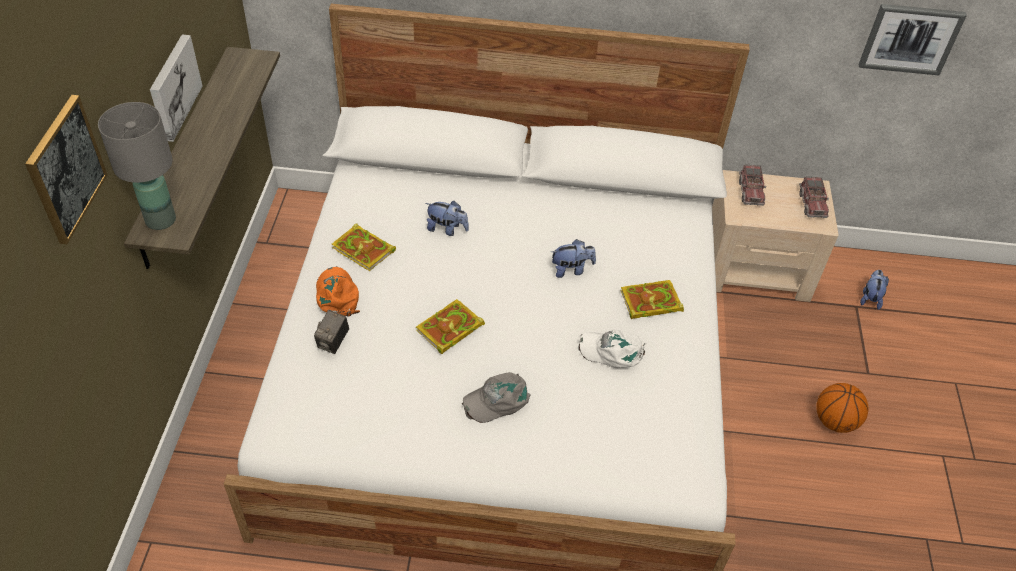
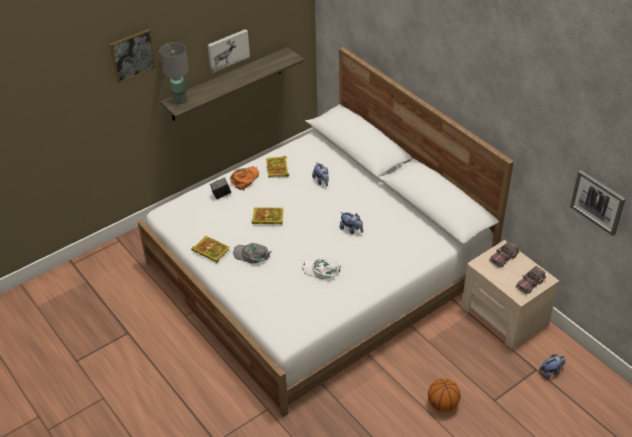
camera: 50 degrees right, 5 degrees down
(612, 351) = (321, 270): white cap -> white cap turned 45 degrees counterclockwise
(649, 302) = (365, 264): book -> book (210, 250)

